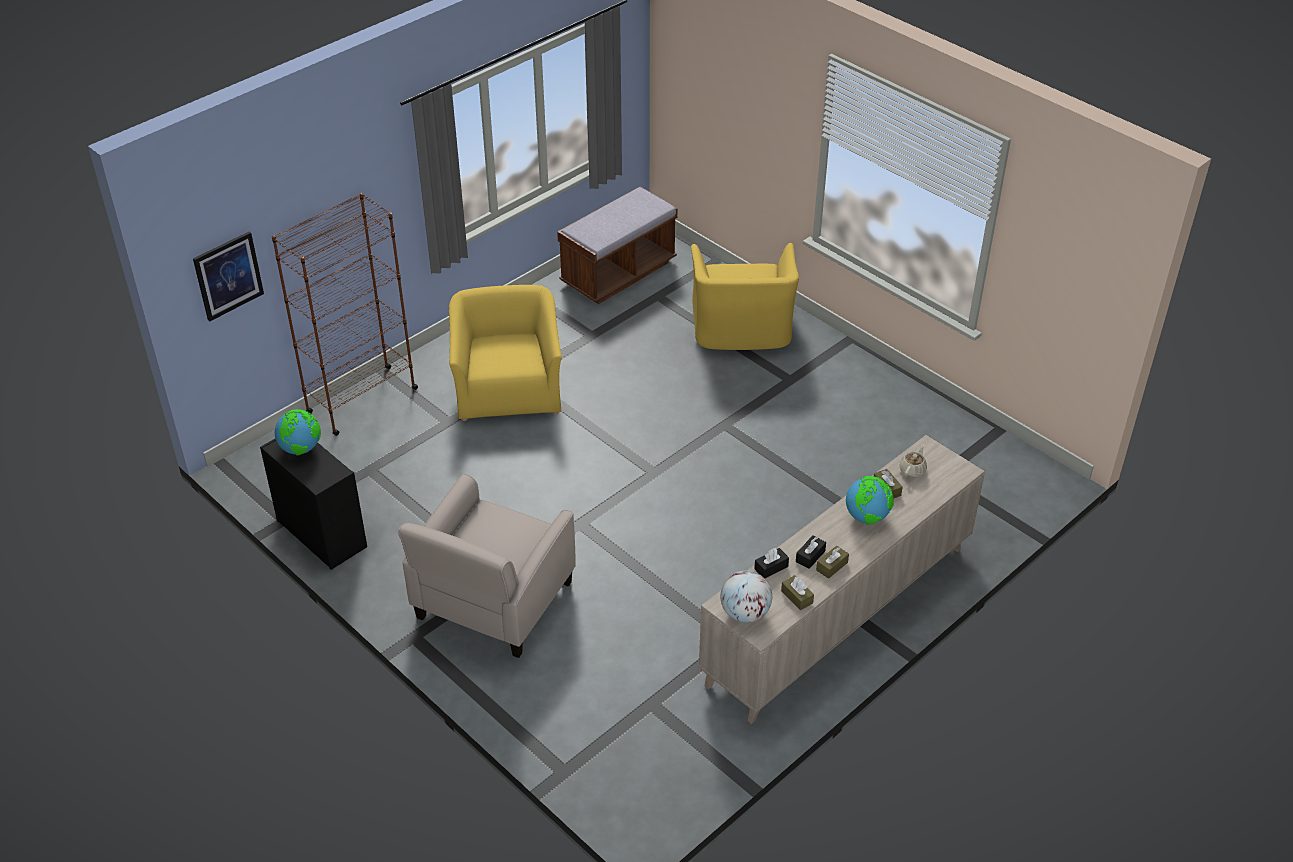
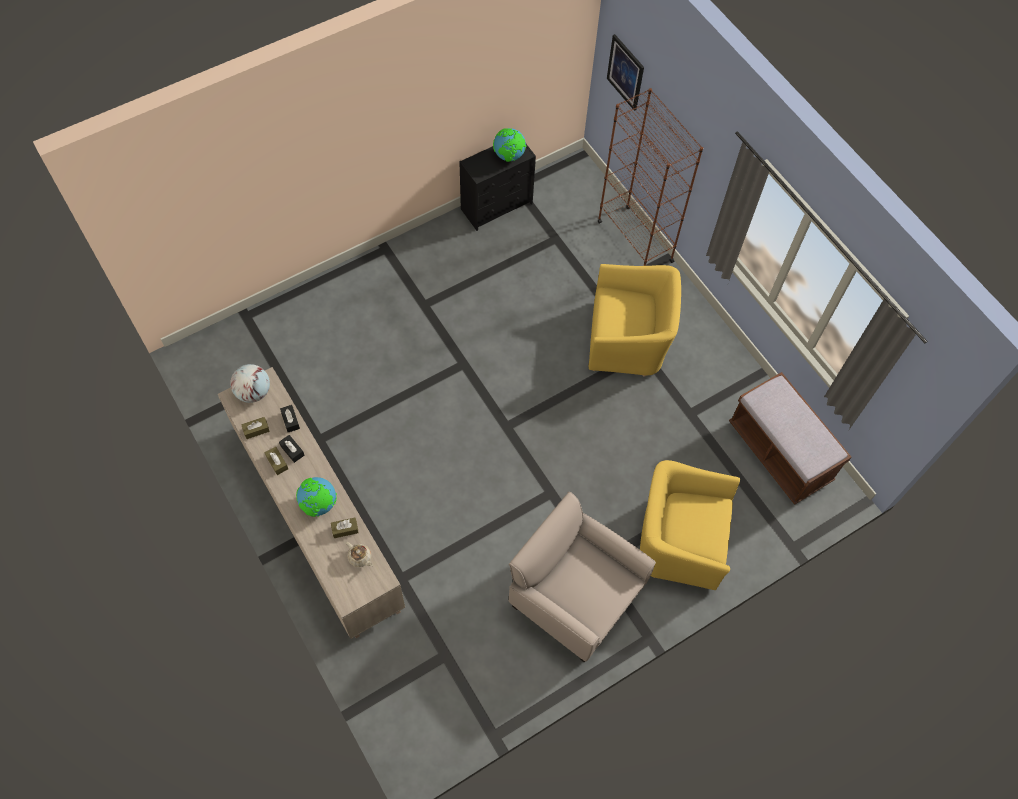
camera: 100 degrees right, 20 degrees up
(493, 601) = (402, 298): beige armchair -> beige armchair (574, 596)

